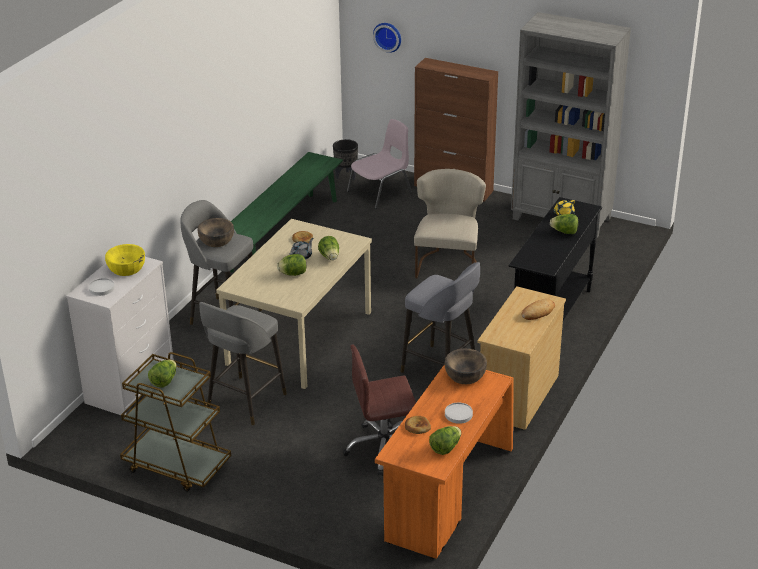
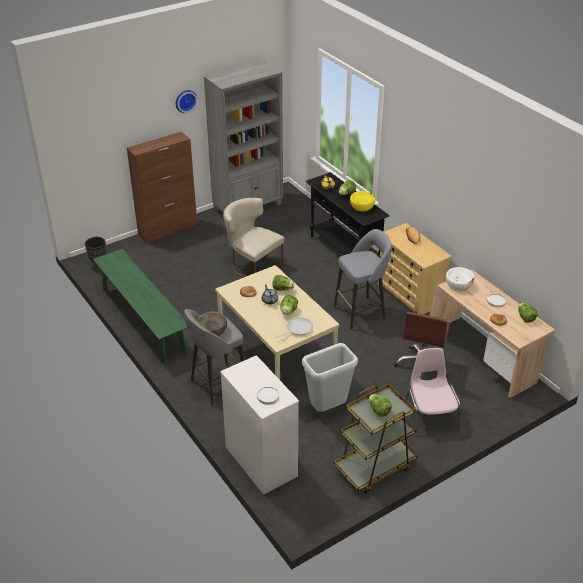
camera: 60 degrees left, 5 degrees up
(126, 268) = (250, 375): yellow bowl -> yellow bowl (362, 206)
(245, 402) = (328, 409): grey stool -> grey trash can
(266, 289) = (297, 329): none -> frying pan
(381, 192) = (137, 259): pink chair -> pink chair (430, 415)
(388, 36) = (94, 145): wall clock -> wall clock (185, 100)
(447, 494) = (481, 357): orange desk -> beige desk
(465, 375) = (459, 284): brown bowl -> white bowl

